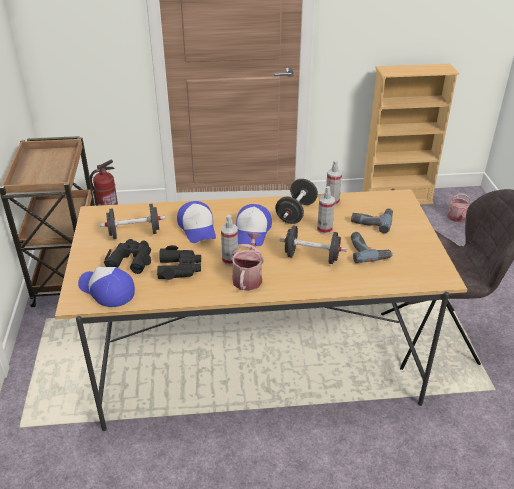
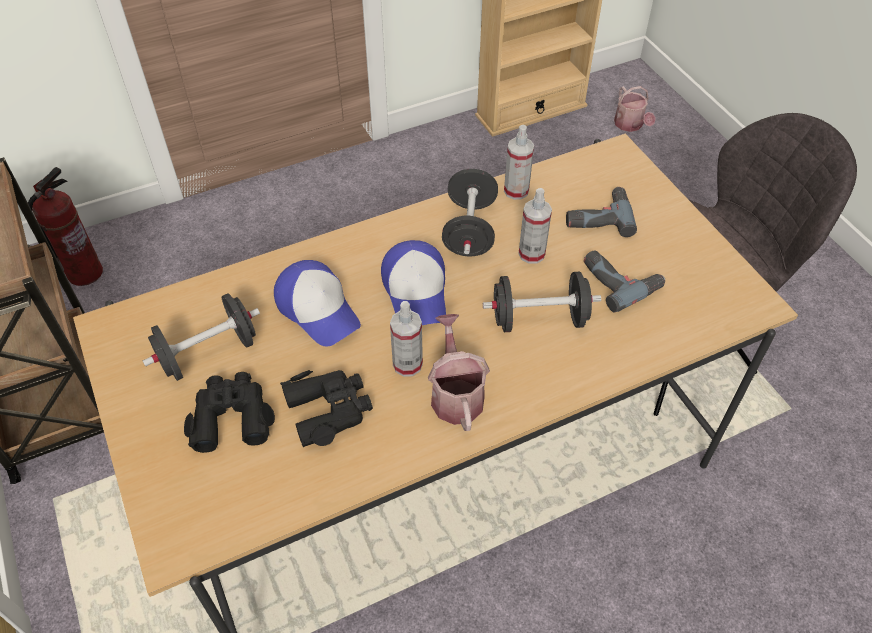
camera: 20 degrees left, 15 degrees up
(106, 290) = (219, 501): cap -> none

